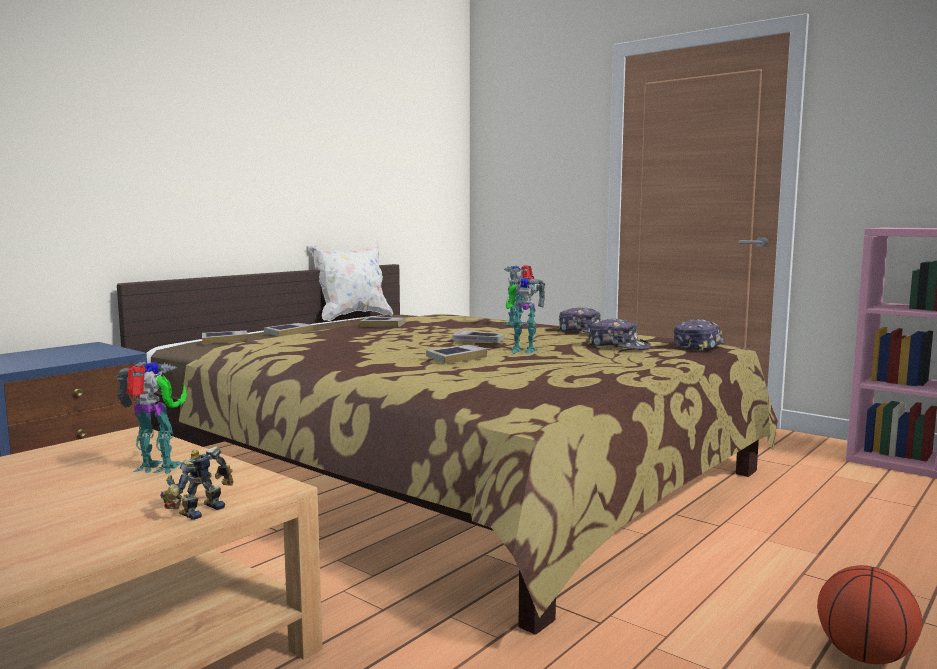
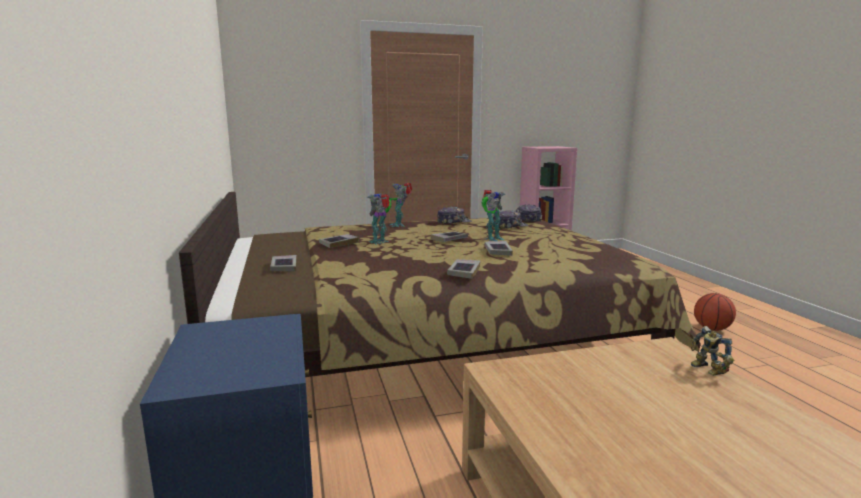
camera: 55 degrees left, 5 degrees up
(158, 469) = (605, 371): toy robot -> toy robot (380, 242)
(225, 340) = (274, 286): book -> book (464, 272)
(352, 317) = (240, 244): white pillow -> none

